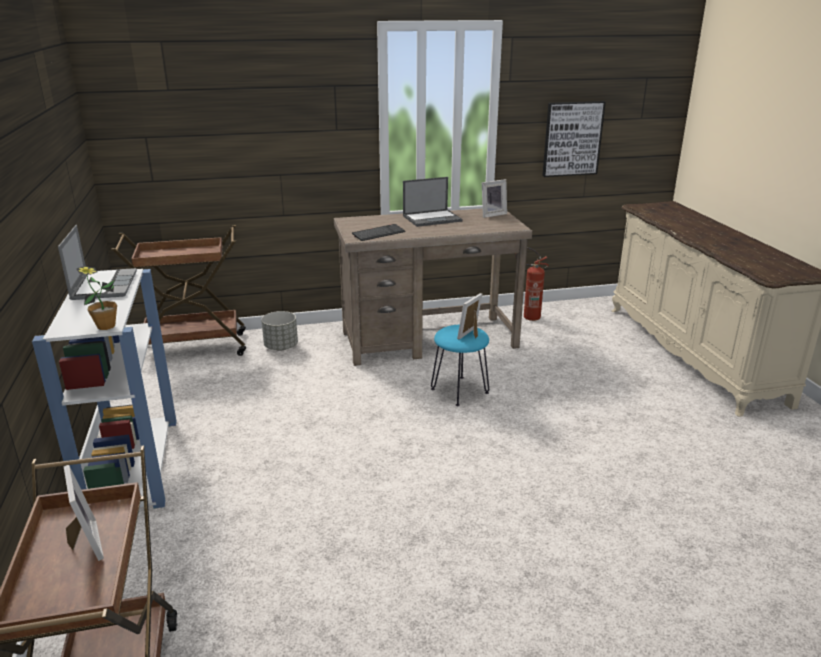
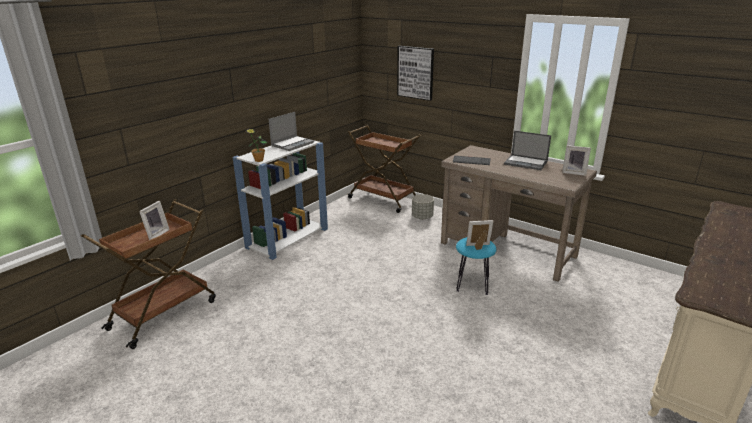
camera: 50 degrees right, 0 degrees up
(527, 317) = (603, 267): fire extinguisher -> none
(572, 139) = (687, 129): picture -> picture (415, 72)

